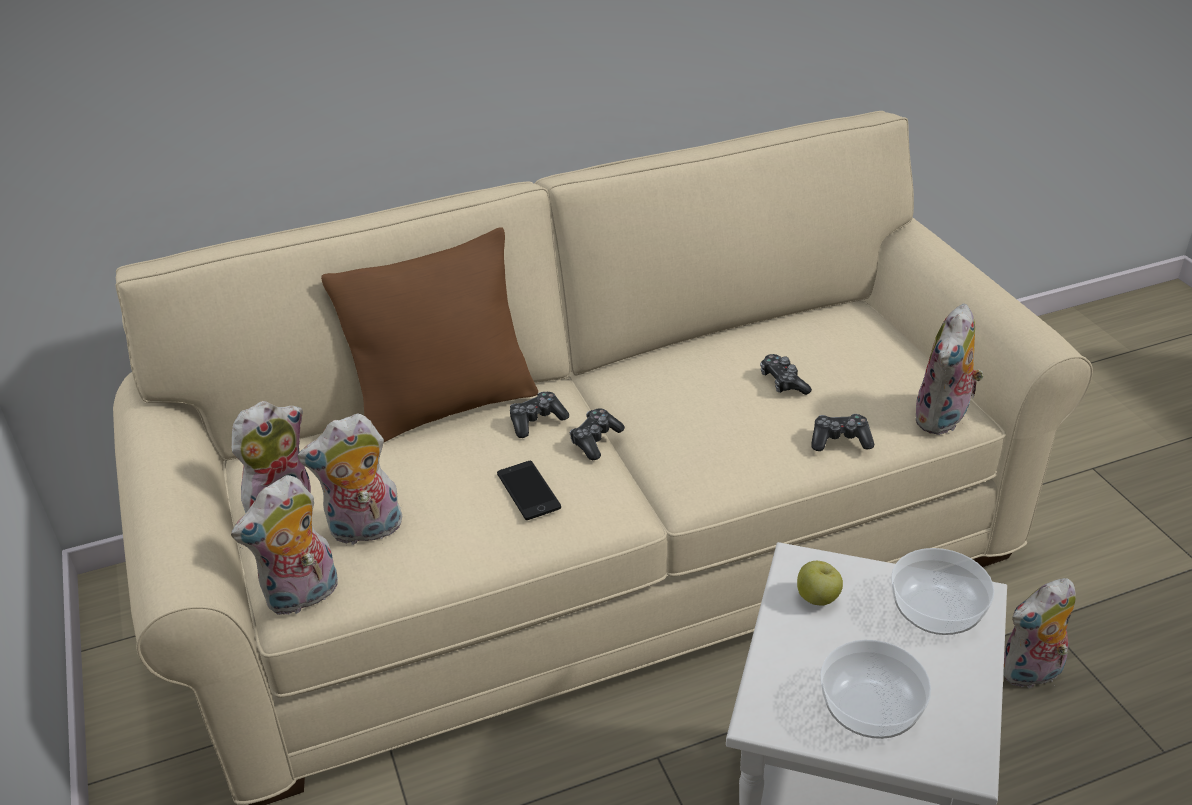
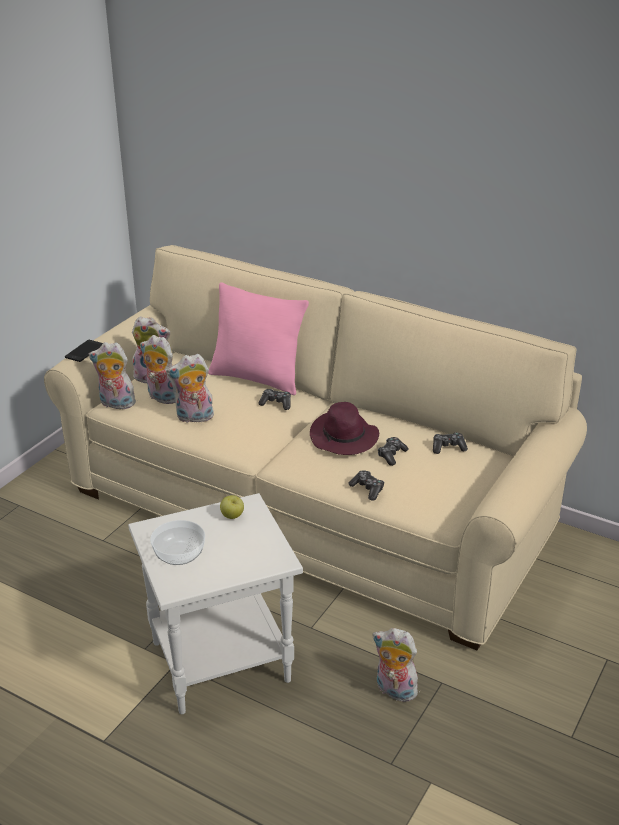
camera: 50 degrees right, 5 degrees down
(445, 408) = (257, 378): brown pillow -> pink pillow
(528, 491) = (228, 422): phone -> phone (84, 351)
(595, 440) = (284, 424): game controller -> game controller (448, 447)
(698, 401) = (344, 438): none -> purple hat
(938, 610) = (260, 552): bowl -> none
(943, 419) = (431, 517): plush toy -> plush toy (194, 418)

